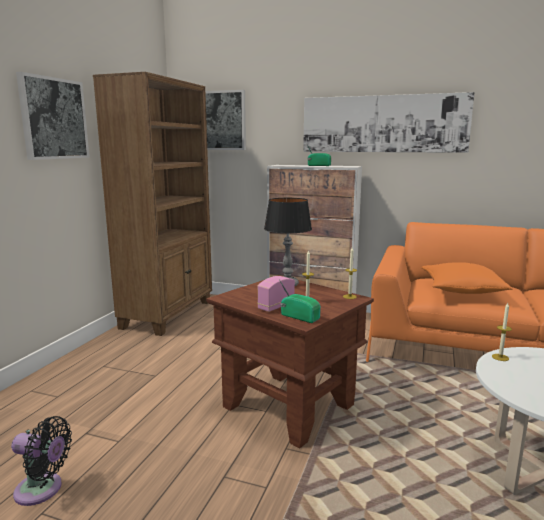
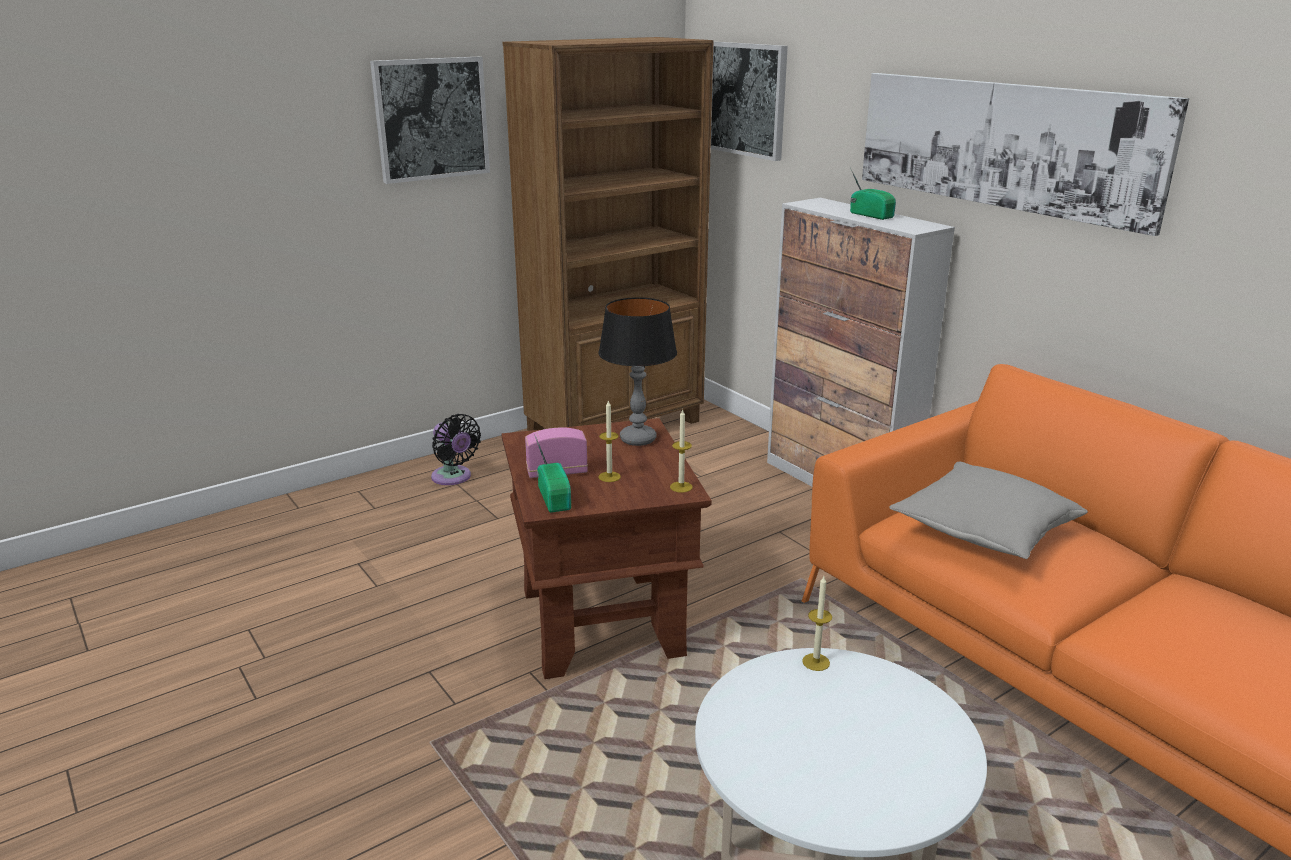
camera: 35 degrees right, 10 degrees up
(42, 490) = (268, 607): black fan -> black fan (453, 478)
(462, 290) = (984, 531): orange pillow -> grey pillow

